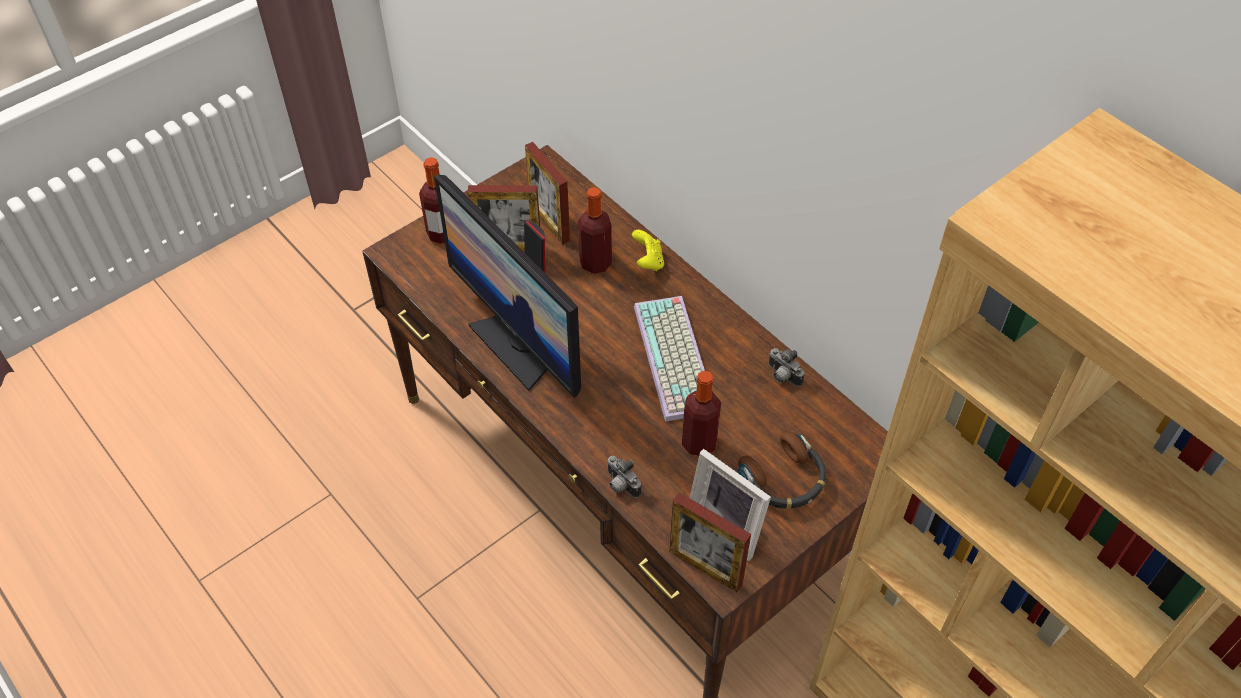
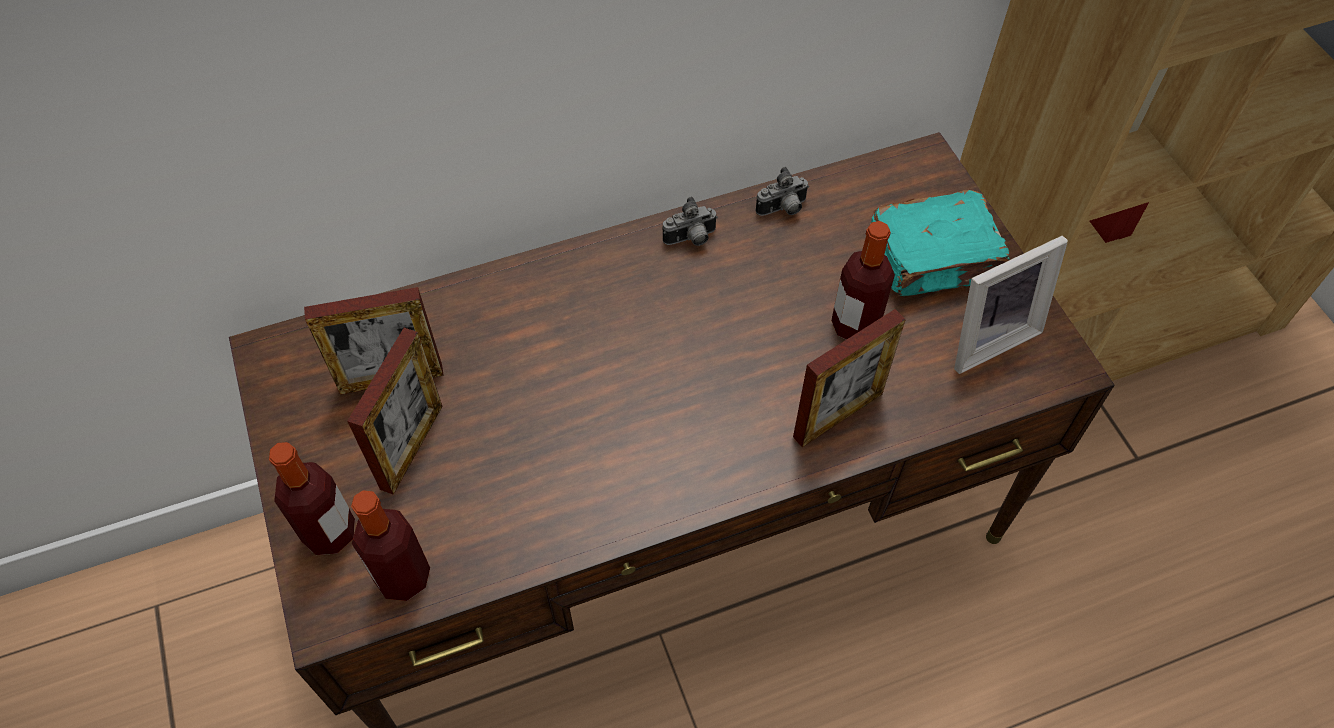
camera: 70 degrees left, 5 degrees up
(520, 344) = (607, 484): monitor -> none
(595, 263) = (501, 345): bottle -> bottle (403, 577)
(620, 485) = (894, 432): camera -> camera (691, 239)
(648, 261) = (530, 284): yellow game controller -> none
(677, 359) = (712, 305): keyboard -> none
(705, 567) = (1041, 379): picture frame -> picture frame (838, 415)
(784, 480) = (935, 259): headphones -> turquoise book

